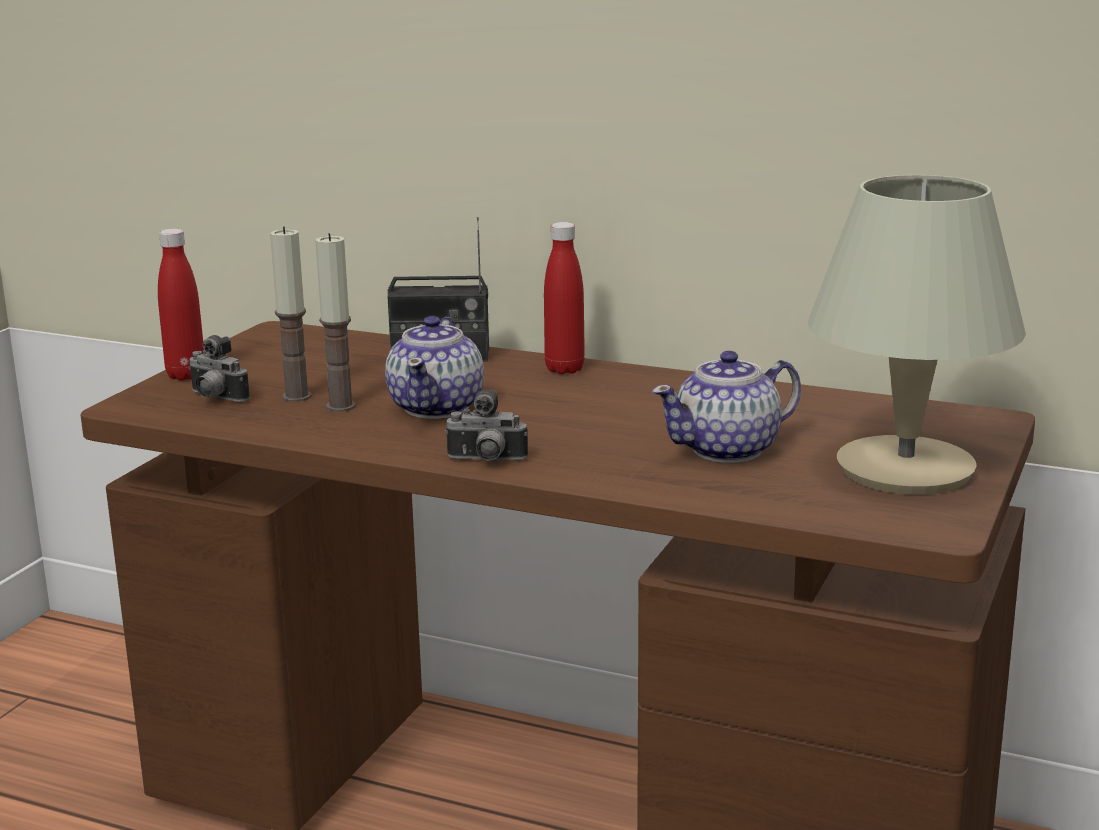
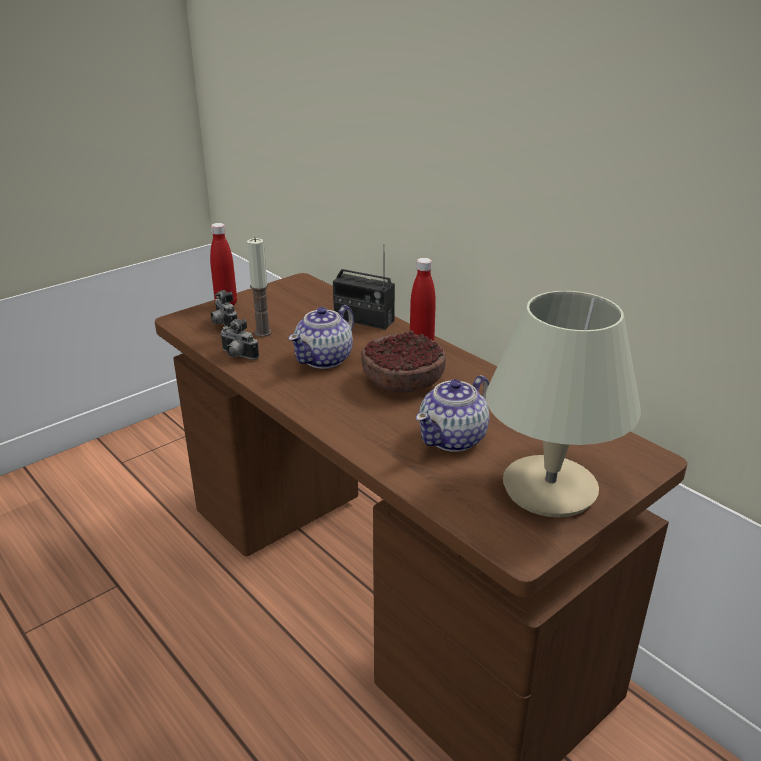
camera: 25 degrees right, 10 degrees up
(341, 406) = (277, 345): candle -> none
(486, 461) = (310, 409): camera -> camera (237, 356)
(586, 408) = (403, 381): none -> bowl
(728, 449) = (454, 438): teapot -> teapot turned 45 degrees counterclockwise

